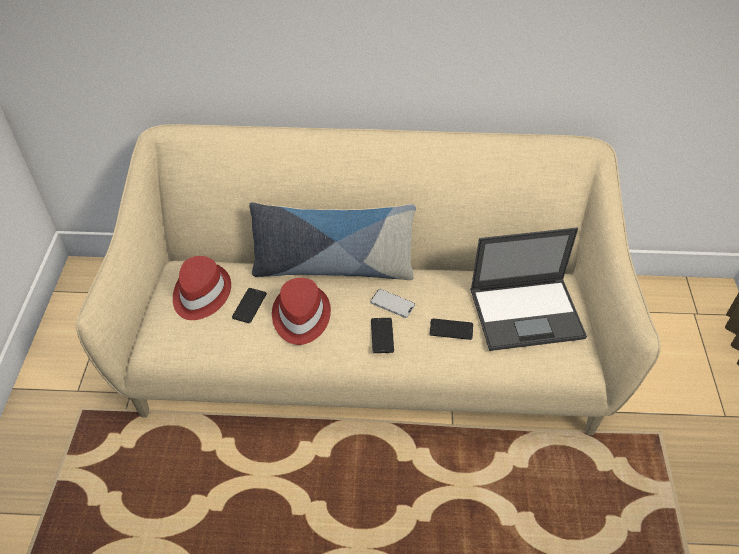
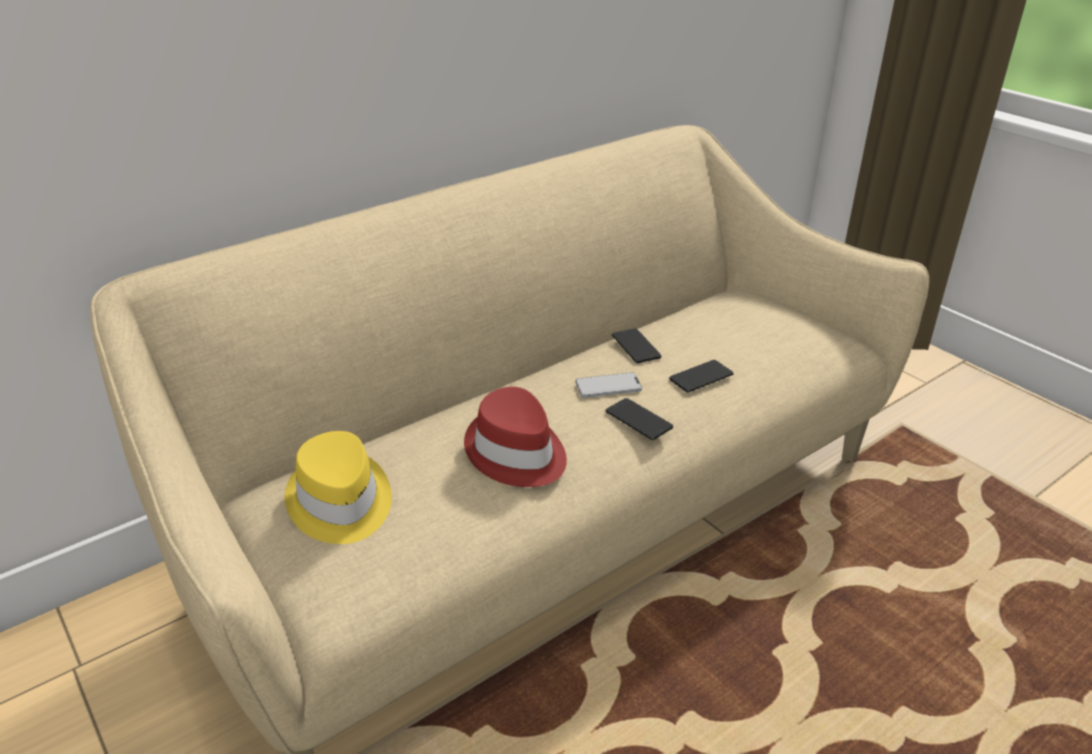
camera: 40 degrees left, 15 degrees down
(200, 294) = (339, 502): red hat -> yellow hat
(249, 305) = (431, 478): phone -> phone (636, 346)
(333, 268) = (489, 390): pillow -> none
(527, 313) = (751, 328): laptop -> none

